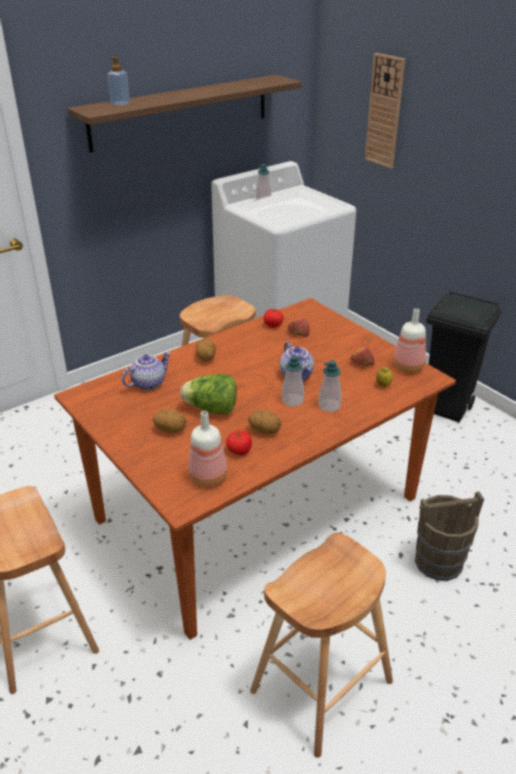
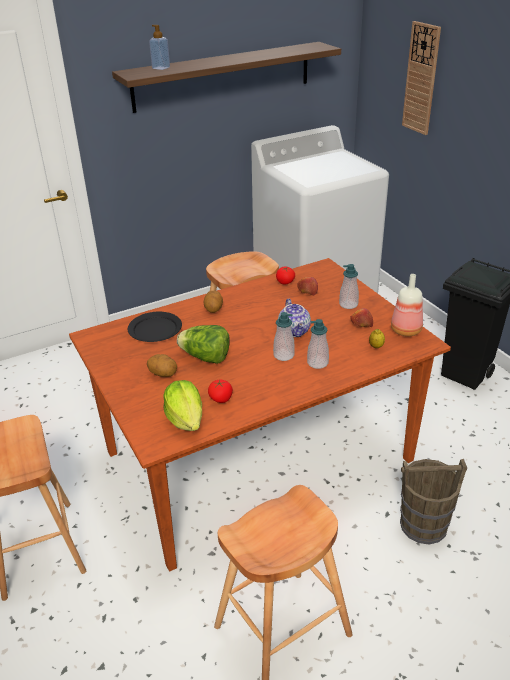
camera: 10 degrees right, 0 degrees up
(148, 383) = (154, 329): teapot -> black plate
(208, 476) = (186, 419): bottle -> lettuce
(263, 200) = (300, 162): soap dispenser -> soap dispenser (348, 304)
(265, 431) = (249, 382): potato -> none

